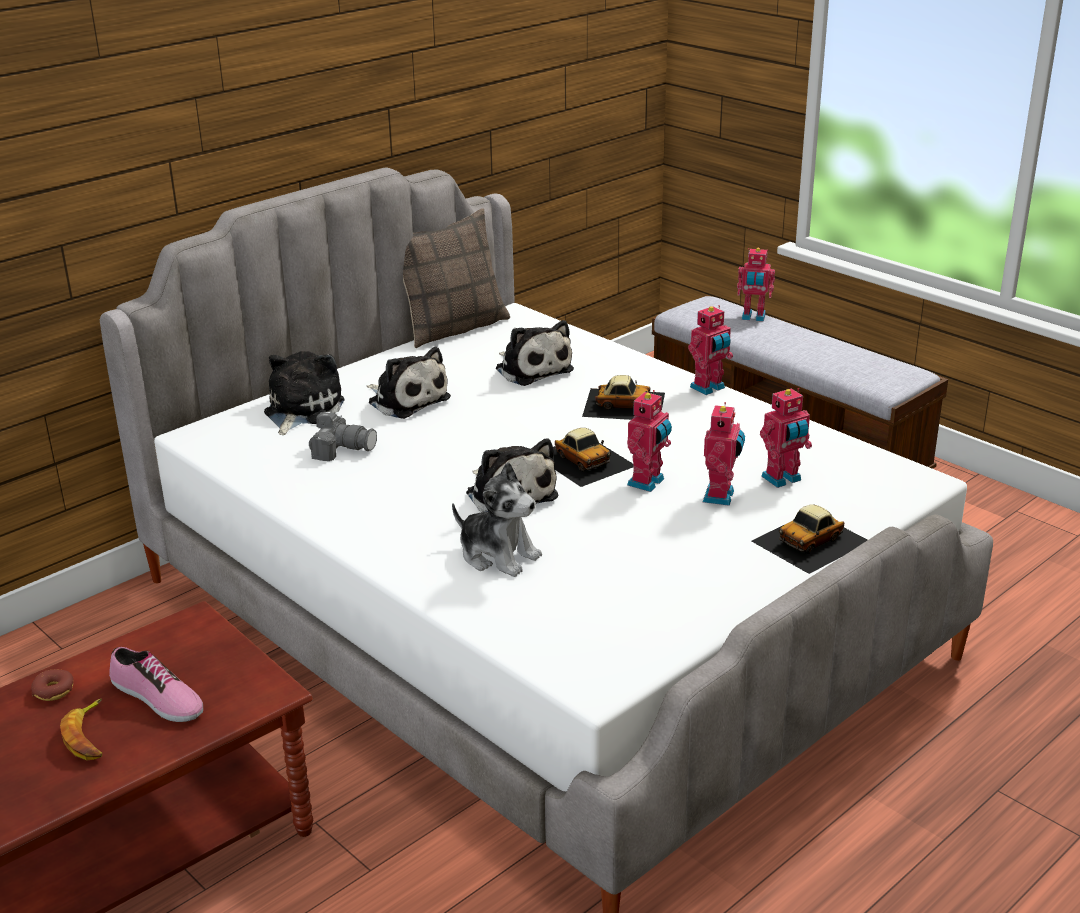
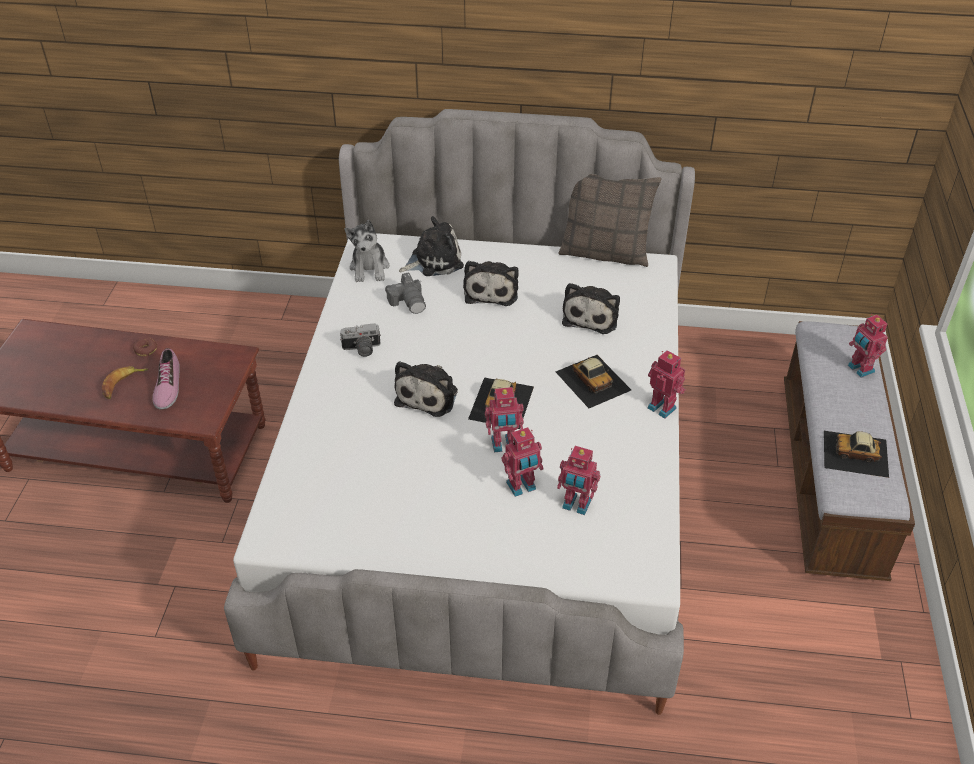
camera: 50 degrees right, 15 degrees up
(371, 505) = (361, 349): none -> camera
(498, 555) = (358, 428): plush toy -> plush toy (370, 268)
(709, 388) = (663, 407): toy robot -> toy robot turned 150 degrees counterclockwise
(811, 541) = (509, 558): toy car -> toy car (856, 454)

